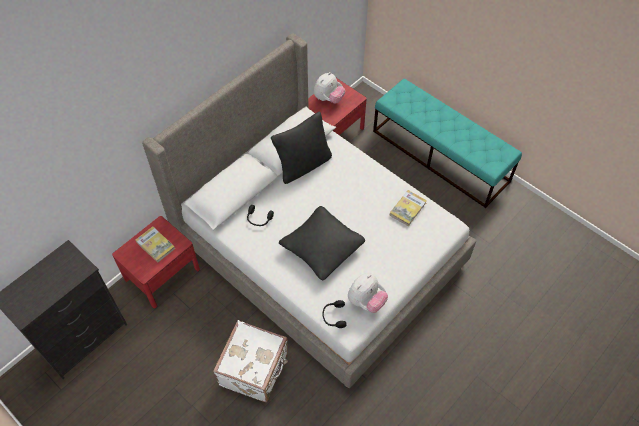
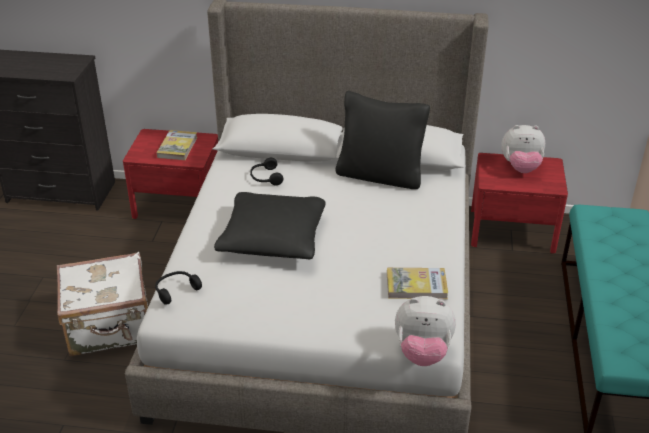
camera: 55 degrees right, 20 degrees down
(366, 301) = (226, 310): plush toy -> plush toy (422, 353)

